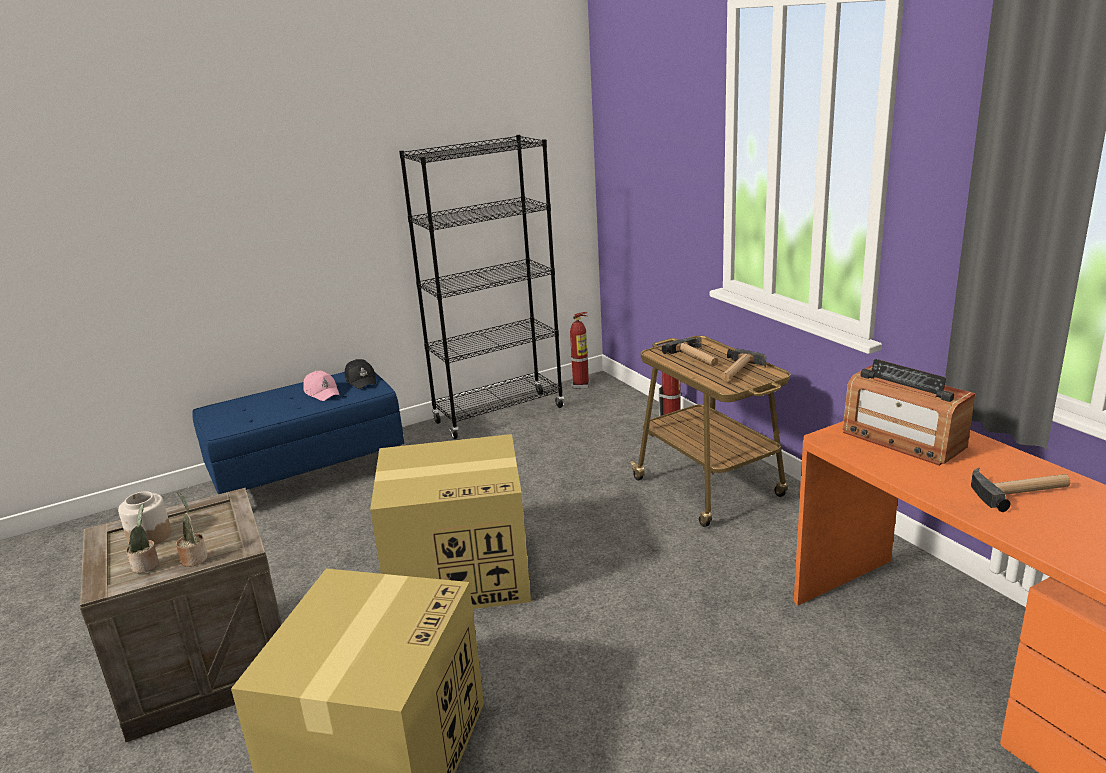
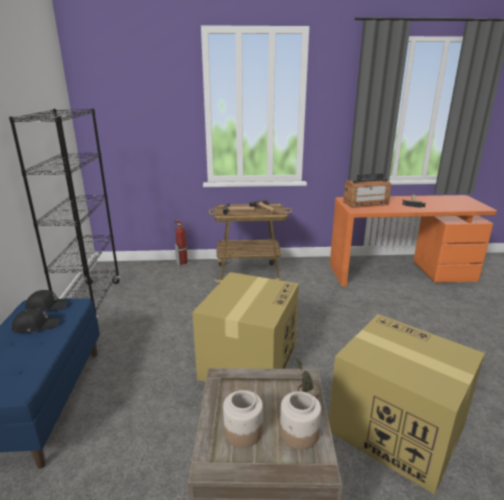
camera: 65 degrees left, 0 degrees up
(147, 566) = (299, 434): potted plant -> jar
(322, 392) = (36, 325): pink cap -> black cap
(581, 385) = (102, 271): fire extinguisher -> none

